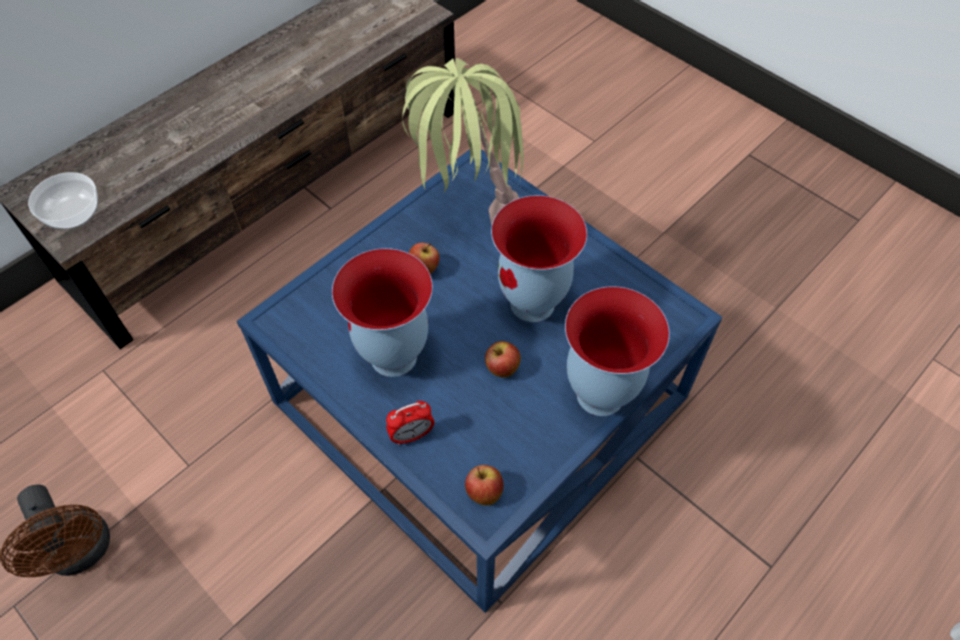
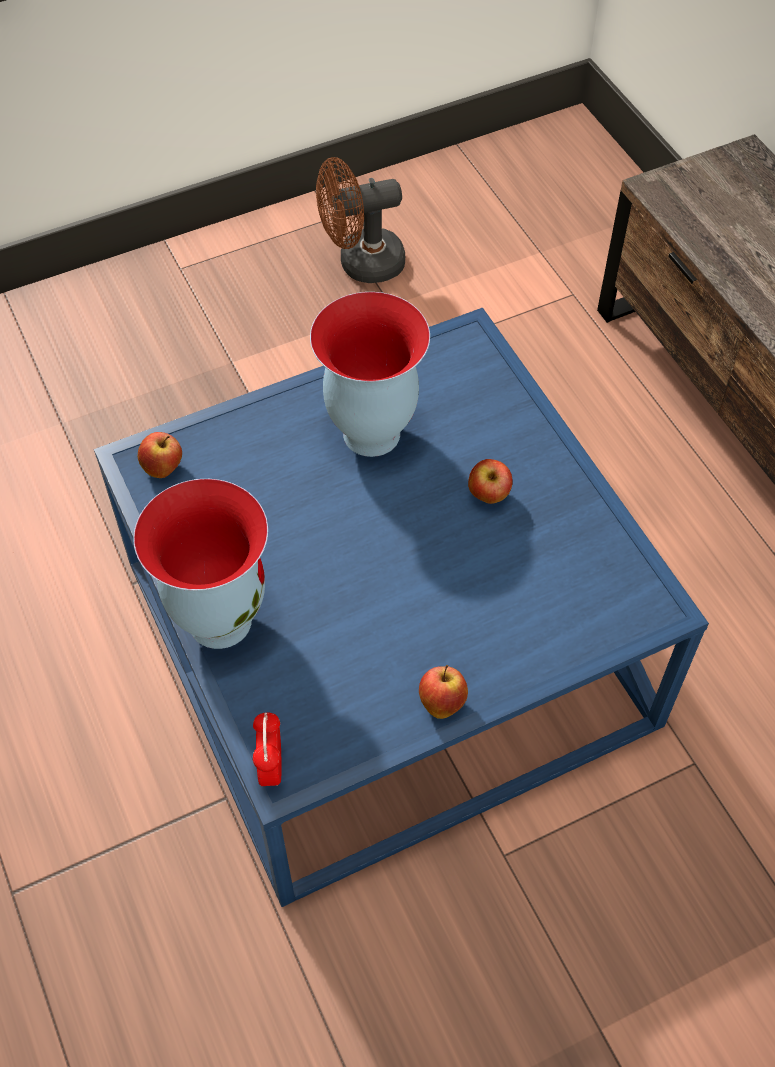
camera: 110 degrees right, 0 degrees up
(72, 213) = (697, 192): bowl -> none
(411, 435) = (262, 424): alarm clock -> alarm clock (271, 766)
(466, 213) = (570, 570): potted plant -> none
(502, 369) = (305, 532): apple -> apple (442, 702)
(533, 304) = (384, 598): vase -> none

